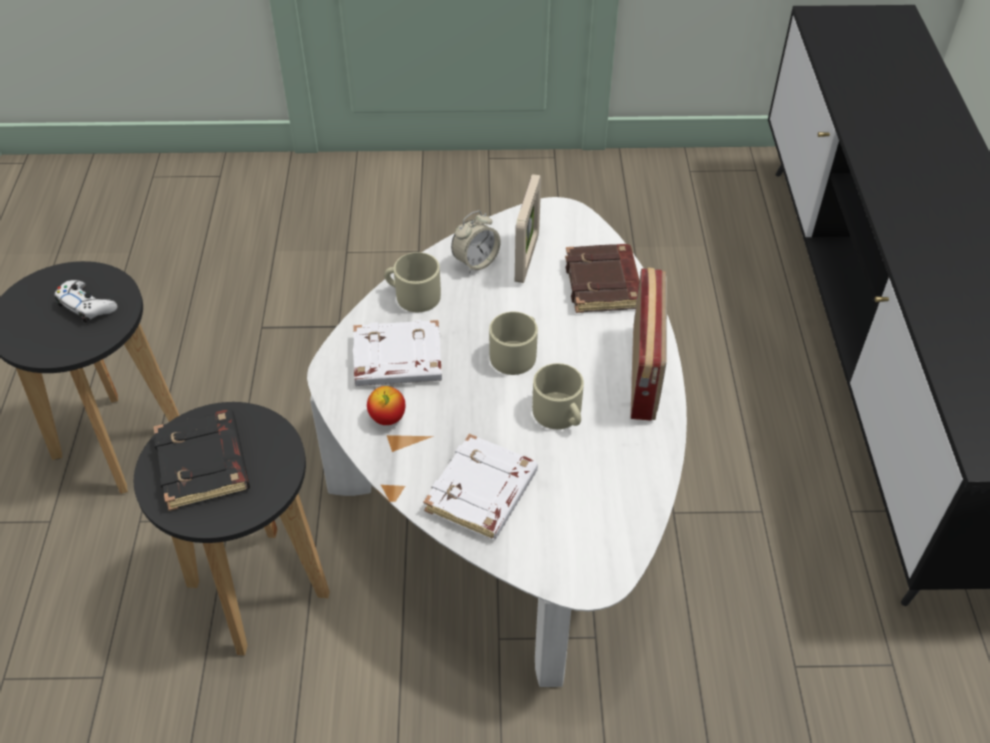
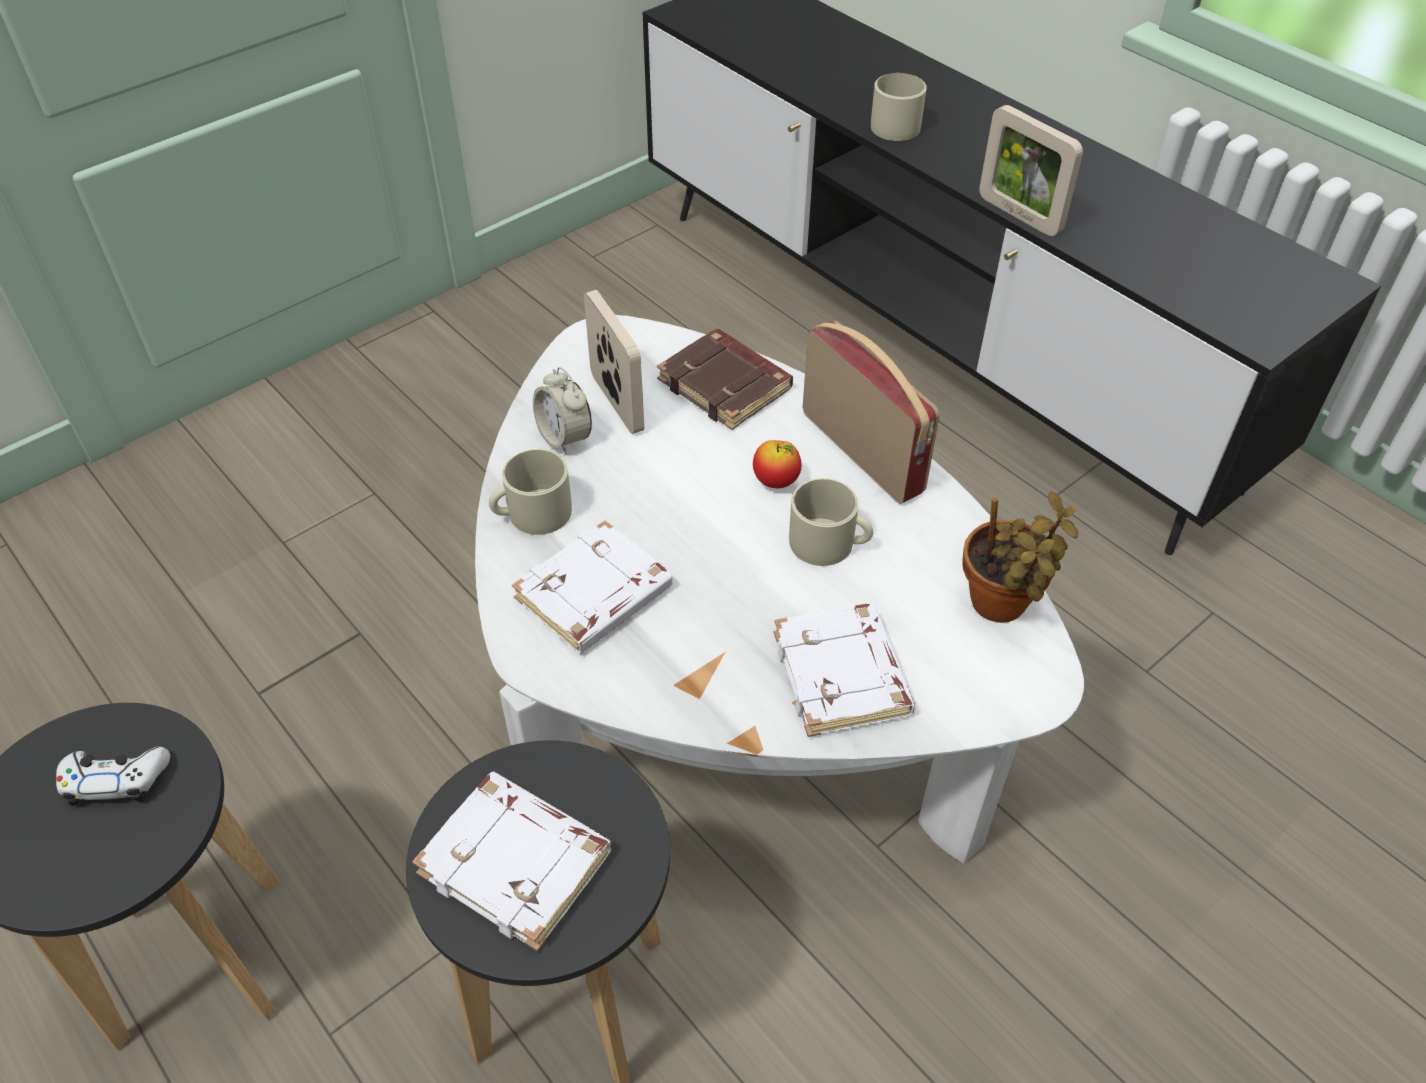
camera: 40 degrees left, 0 degrees up
(205, 465) = (518, 863): black book -> white book
(387, 418) = (654, 666): apple -> apple (776, 481)
(476, 262) = (564, 437): alarm clock -> alarm clock turned 135 degrees clockwise
(516, 353) = (716, 508): beige mug -> beige mug (894, 124)
(624, 519) = (1001, 607): none -> potted plant
(903, 272) = (1019, 215): none -> picture frame

